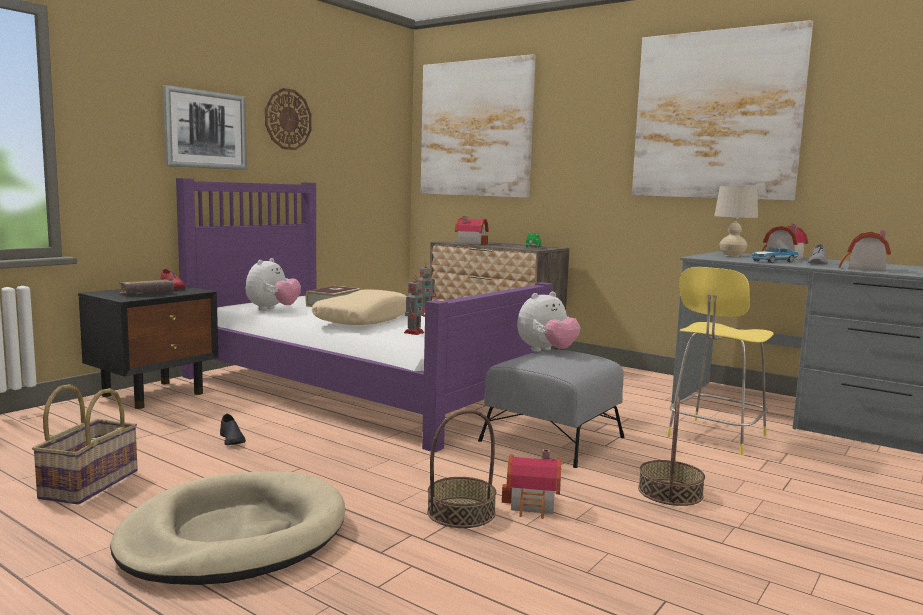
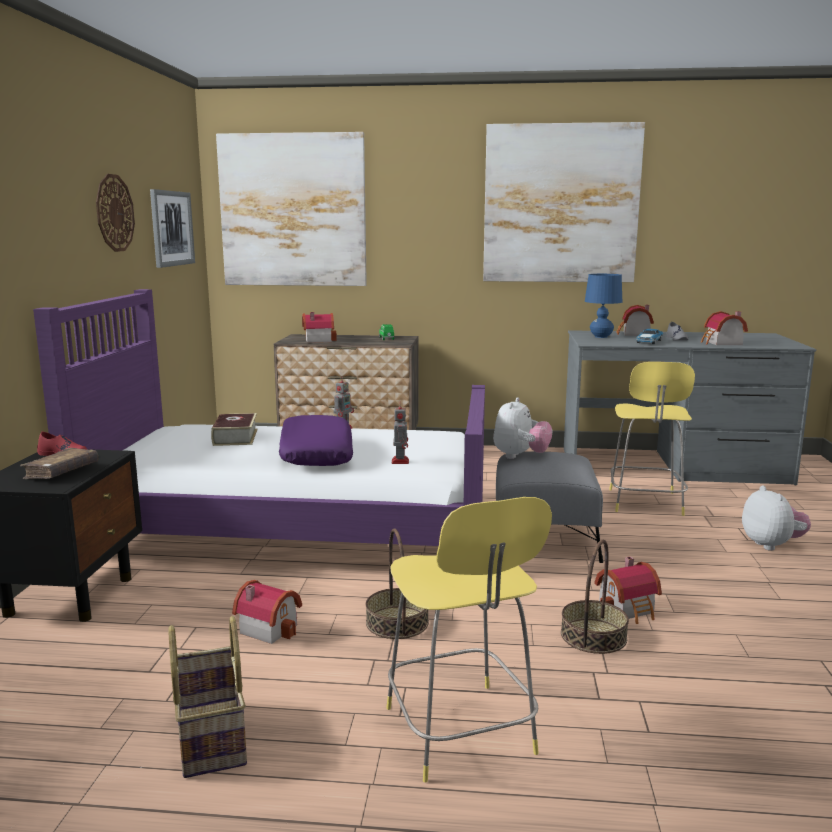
camera: 30 degrees left, 5 degrees up
(205, 130) = (49, 239): picture -> picture (172, 228)
(232, 439) = (269, 627): black shoe -> toy house
(234, 536) = (461, 734): beige dog bed -> yellow stool
(272, 309) = (188, 458): plush toy -> plush toy (772, 545)
(363, 320) = (315, 454): beige pillow -> purple pillow
(670, 492) = (692, 565): basket -> basket (397, 622)
(732, 256) = (601, 337): beige table lamp -> blue table lamp

